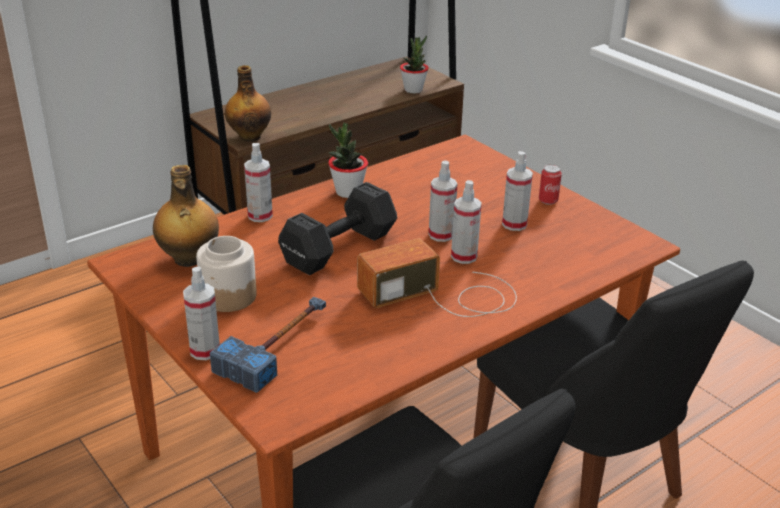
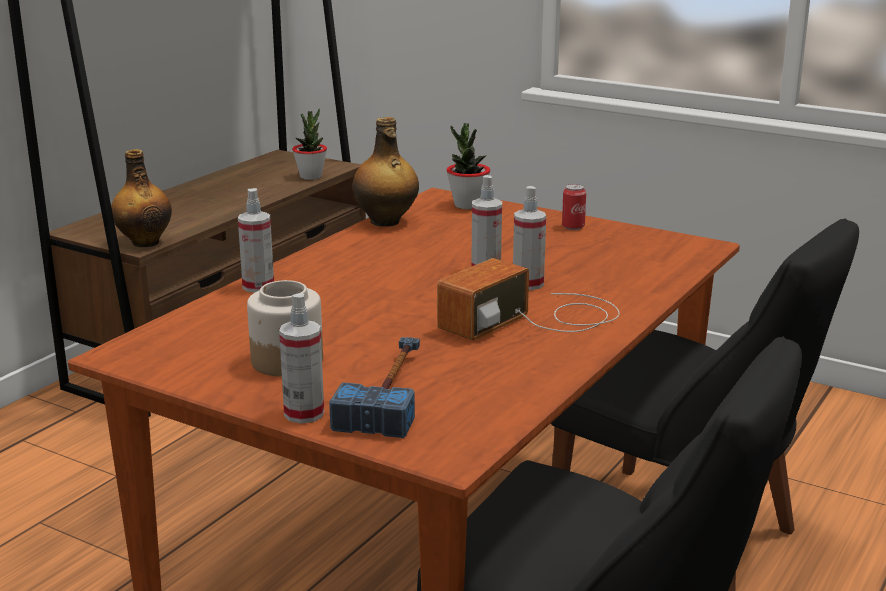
camera: 20 degrees left, 10 degrees down
(188, 259) = (204, 337): bottle -> bottle (385, 222)
(336, 249) = (378, 300): black dumbbell -> none
(348, 192) = (345, 251): potted plant -> potted plant (467, 205)
(514, 224) = (556, 250): spray bottle -> none

